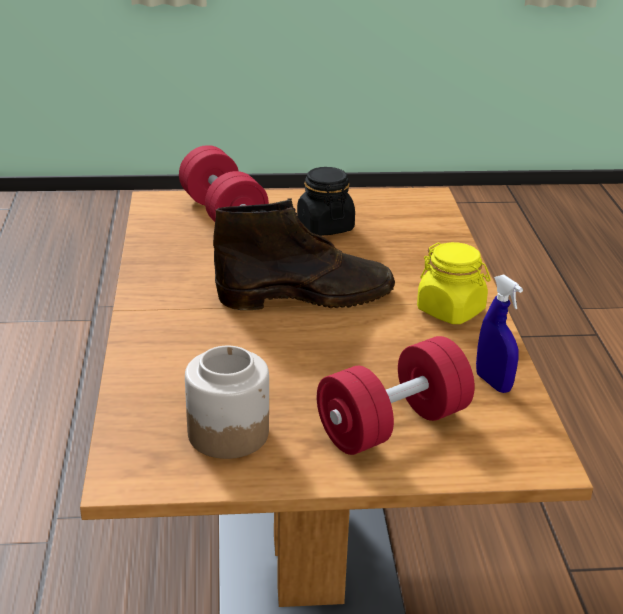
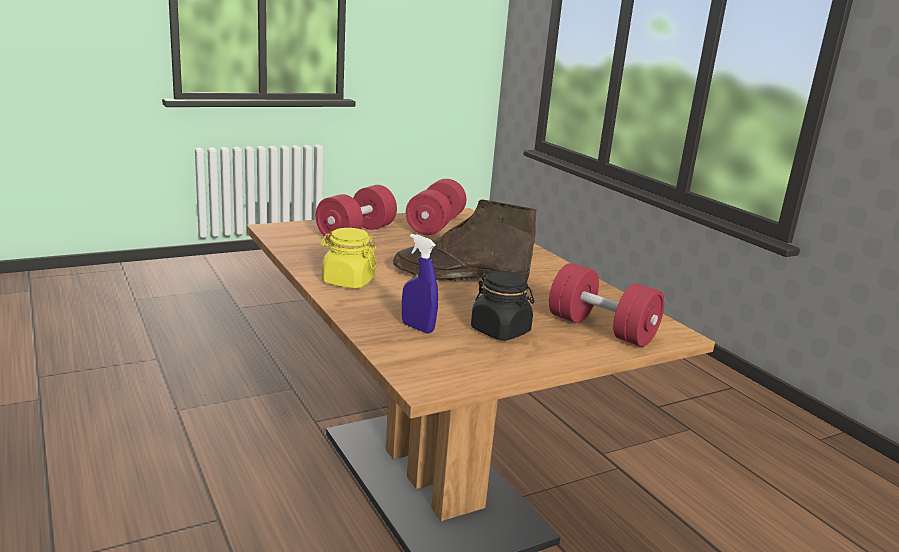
camera: 155 degrees right, 10 degrees down
(228, 433) = (435, 225): jar -> red dumbbell
(307, 296) = (457, 279): brown boot -> brown boot turned 45 degrees clockwise
(493, 383) = (305, 251): blue spray bottle -> blue spray bottle (417, 328)

